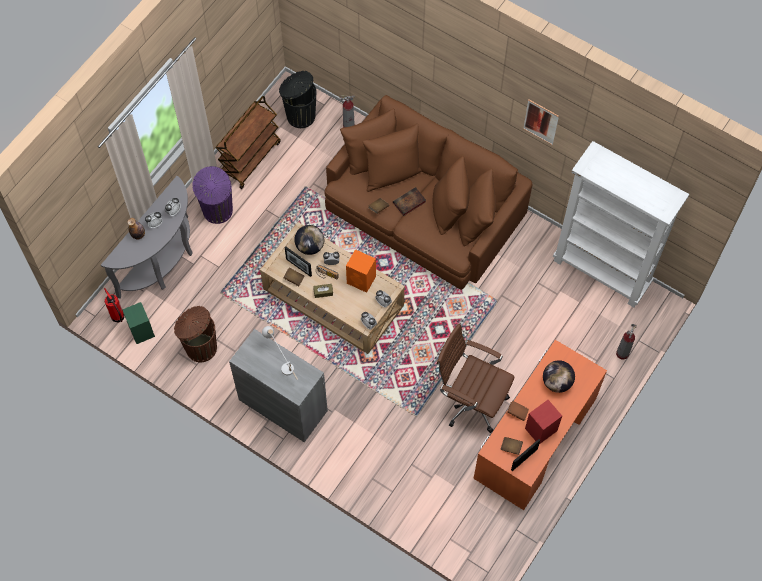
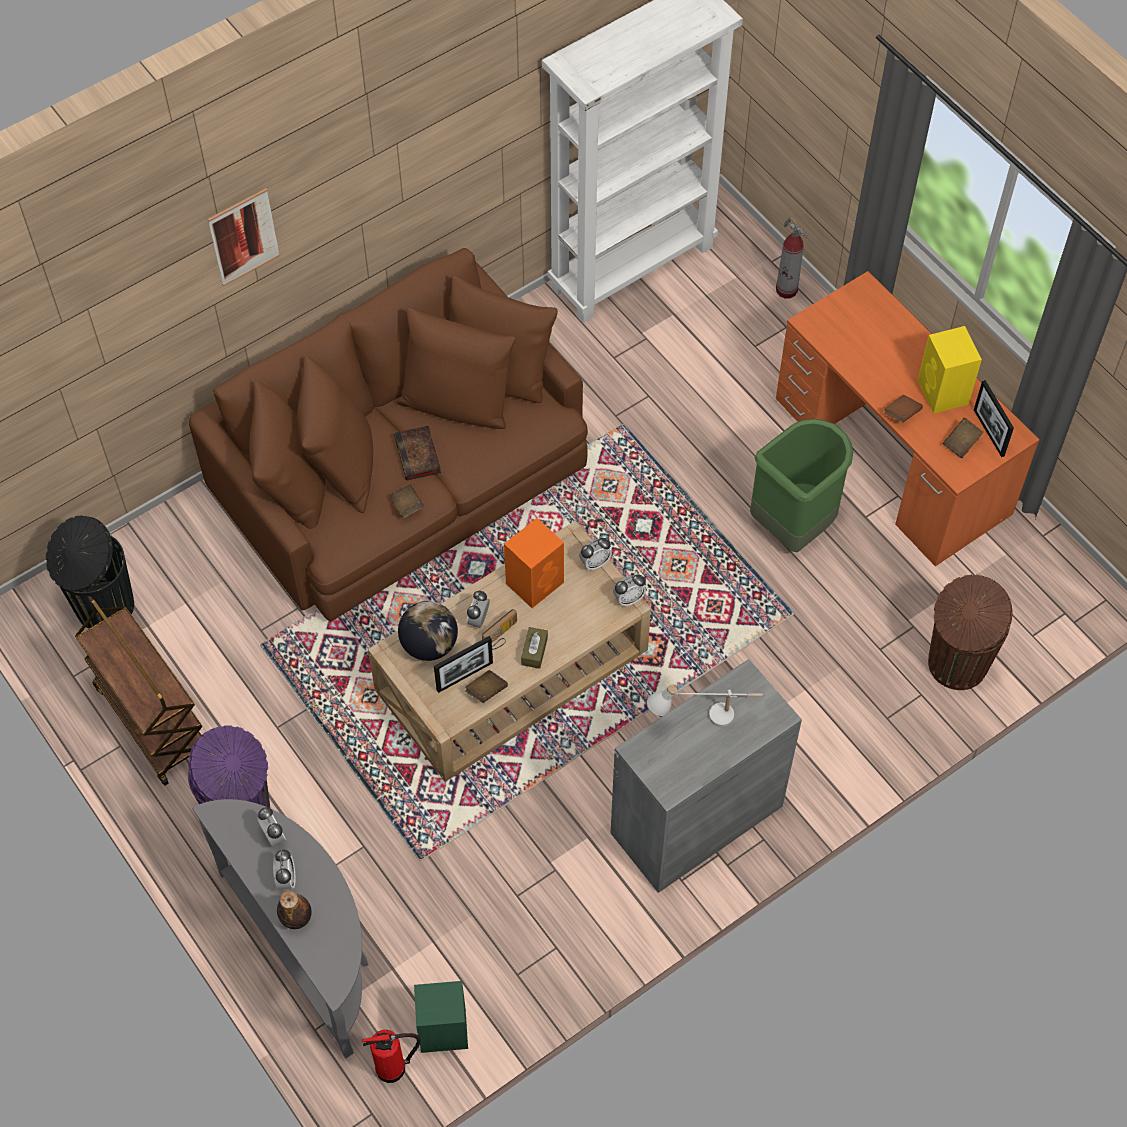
camera: 70 degrees left, 5 degrees down
(200, 347) = (522, 930): brown trash can -> brown trash can (956, 665)
(349, 126) = (169, 535): fire extinguisher -> none
(470, 401) = (794, 524): brown office chair -> green trash can
(540, 430) = (943, 393): red speaker -> yellow speaker
(541, 122) = (453, 129): picture -> picture (244, 237)
(557, 382) = (866, 343): globe -> none

